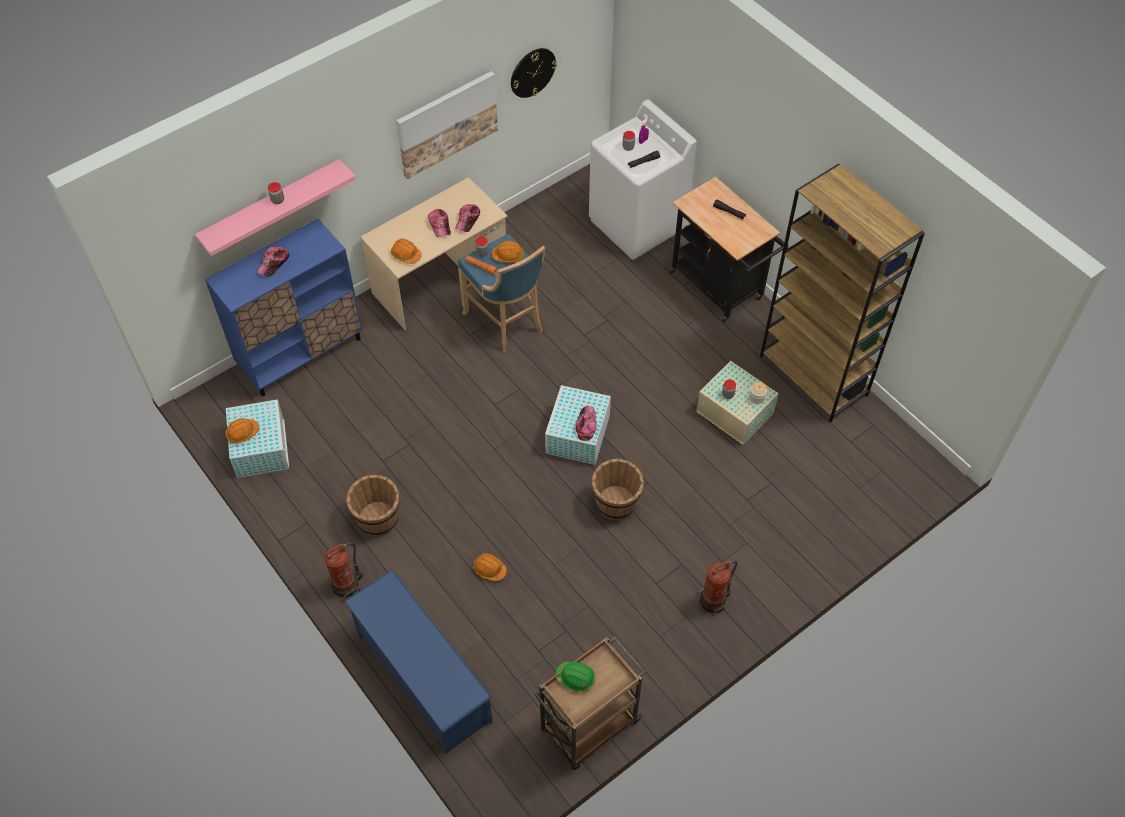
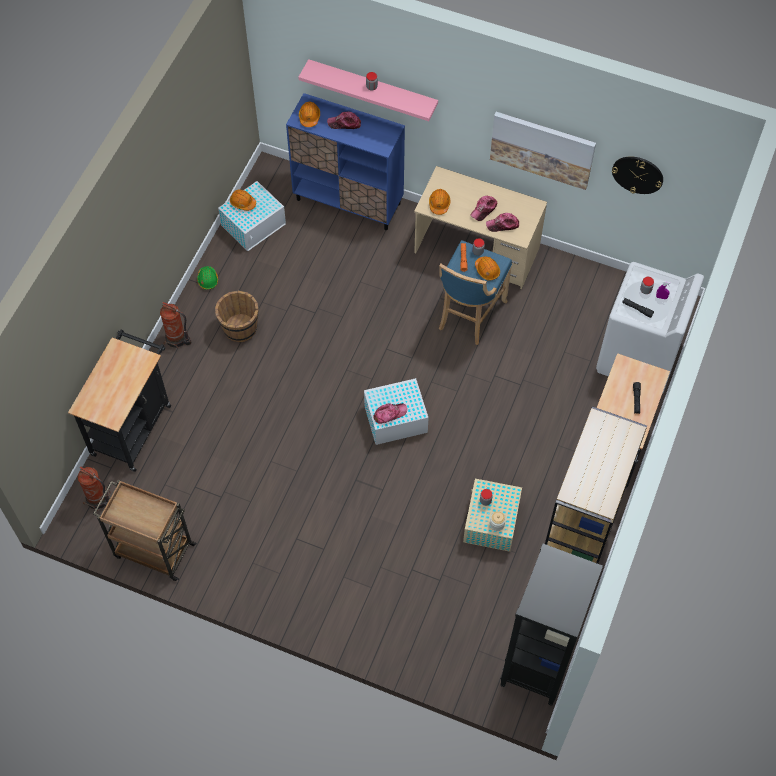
camera: 60 degrees right, 5 degrees up
(423, 678) = (133, 425): blue shoe rack -> black cart
(489, 569) = (242, 421): orange hard hat -> orange hard hat (309, 117)
(575, 678) = (139, 501): green hard hat -> green hard hat (207, 280)
(616, 504) = (349, 477): brown bucket -> none
(714, 601) = (305, 587): fire extinguisher -> fire extinguisher (98, 500)
(897, 449) = (536, 665): none -> black bookcase

